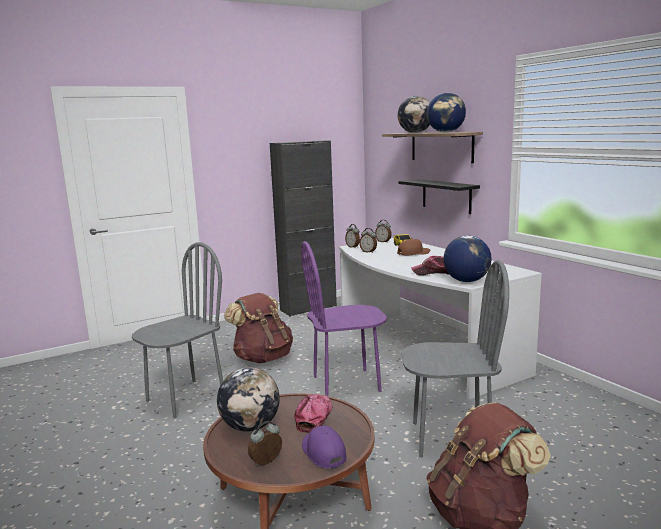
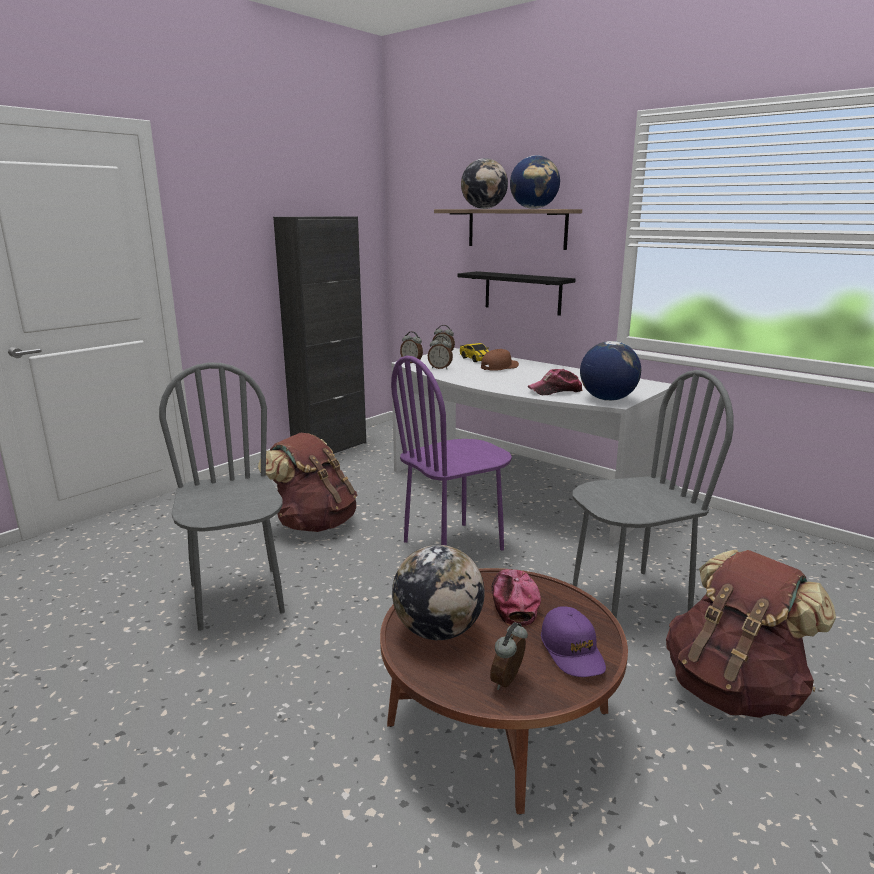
camera: 20 degrees left, 5 degrees up
(185, 398) = (238, 598): grey chair -> grey chair turned 45 degrees counterclockwise
(323, 452) = (572, 651): purple cap -> purple cap turned 150 degrees counterclockwise

